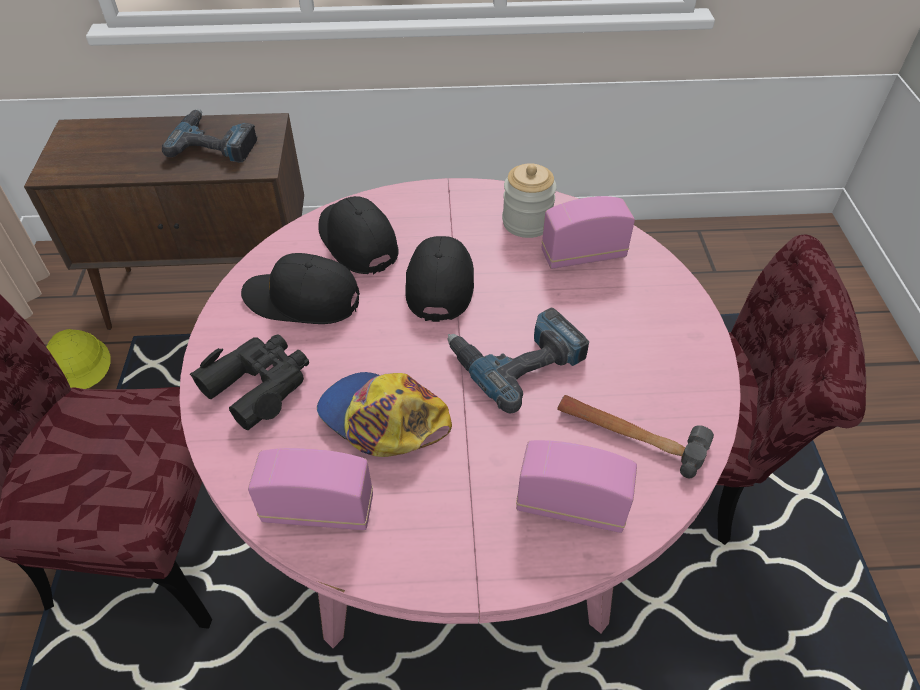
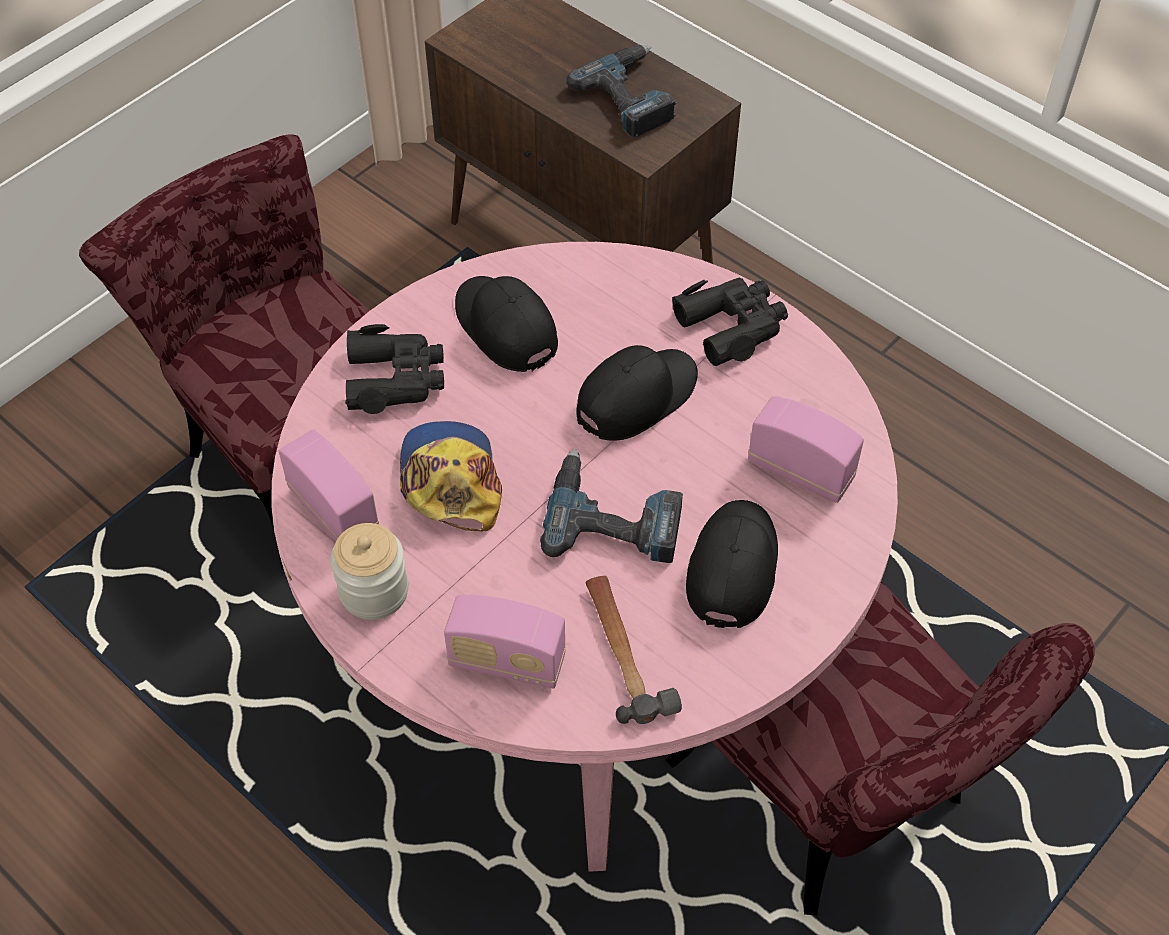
camera: 45 degrees right, 5 degrees up
(85, 375) = (393, 259): yellow hard hat -> none
(357, 241) = (612, 303): black cap -> black cap (732, 568)
(445, 208) = (732, 325): none -> black binoculars
(527, 222) = (791, 397): jar -> jar (374, 591)
(571, 505) = (507, 661): radio -> radio turned 135 degrees clockwise

